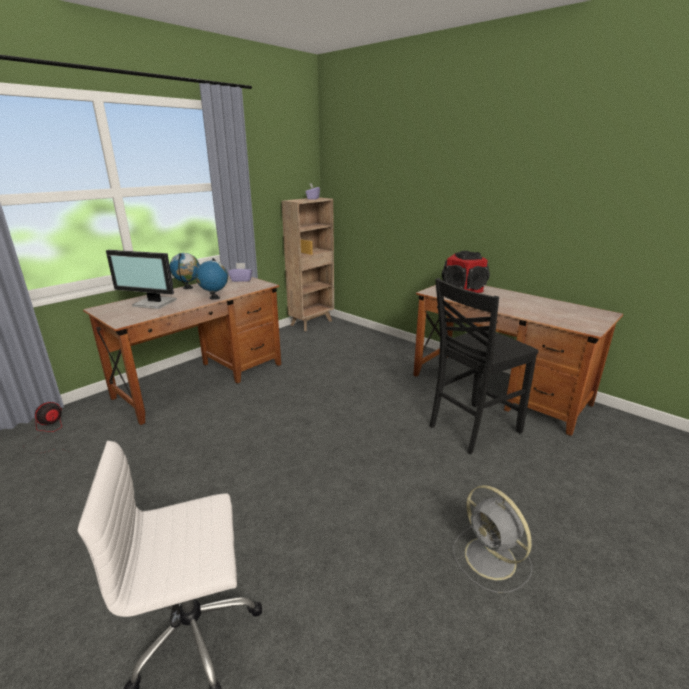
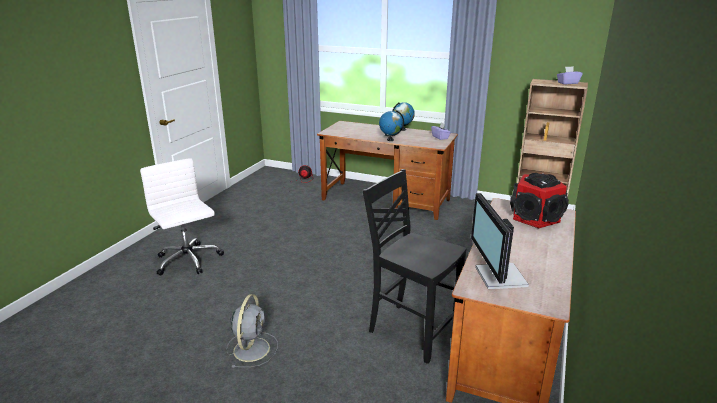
camera: 70 degrees right, 0 degrees up
(154, 303) = (363, 130): monitor -> monitor (498, 277)
(492, 560) = (252, 348): grey fan -> grey fan turned 150 degrees clockwise

